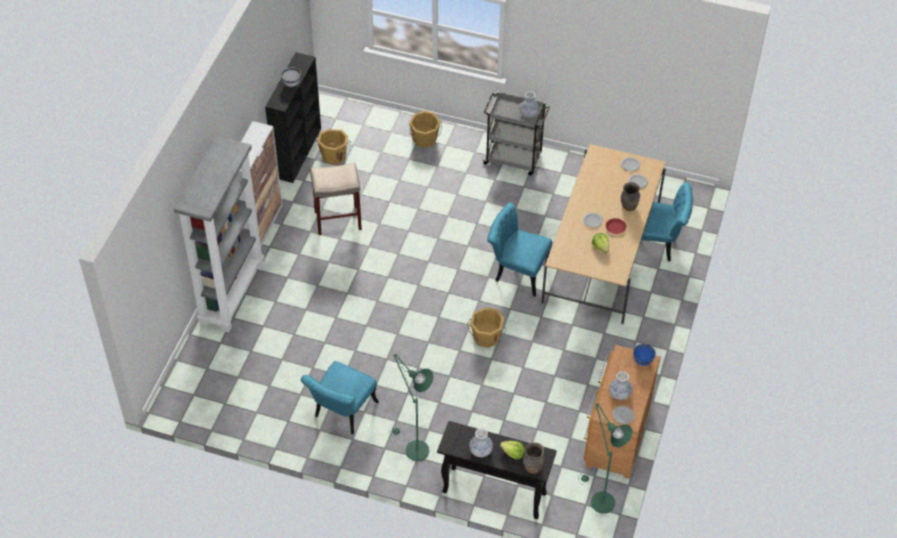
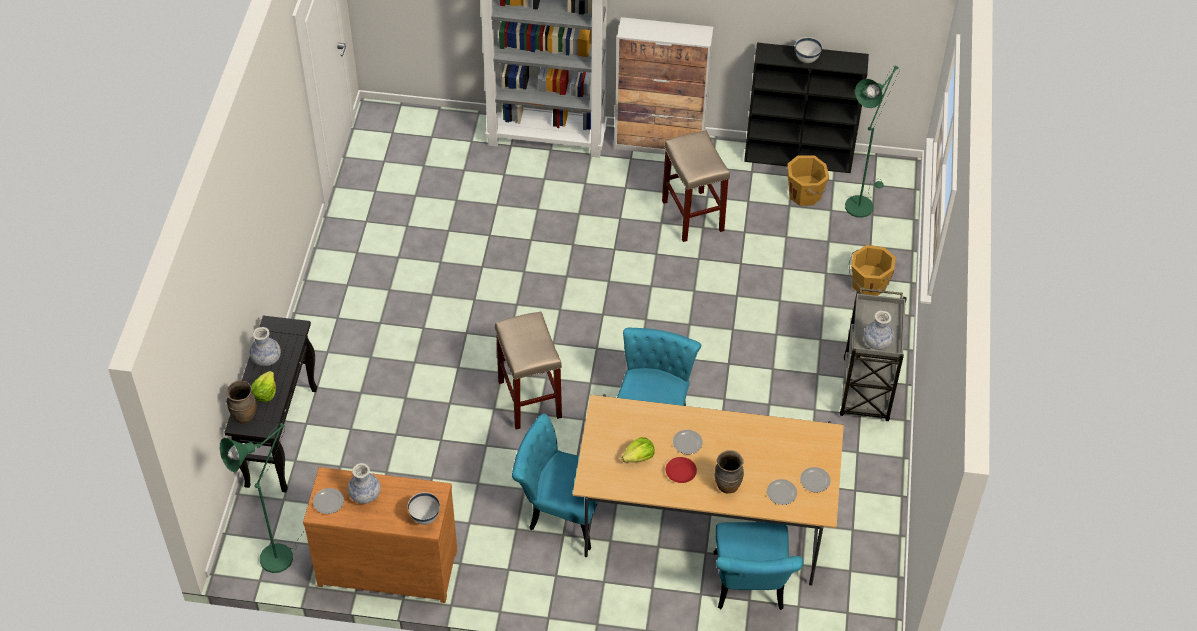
camera: 80 degrees right, 0 degrees up
(342, 414) = (383, 269): turquoise chair -> turquoise chair (561, 511)
(413, 448) = (340, 345): green floor lamp -> green floor lamp (861, 203)
(486, 337) = (529, 398): orange bucket -> beige stool
(642, 361) = (425, 517): blue bowl -> white bowl

